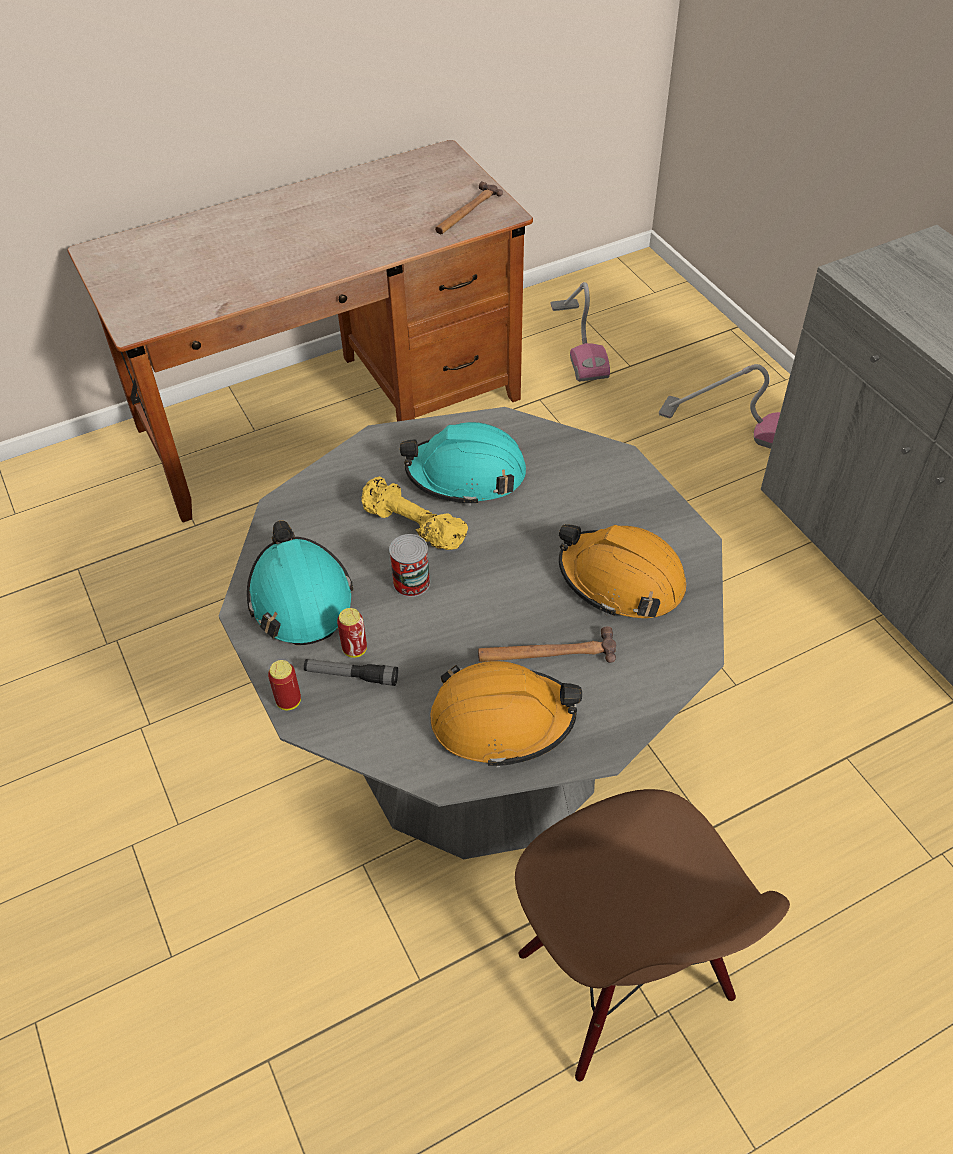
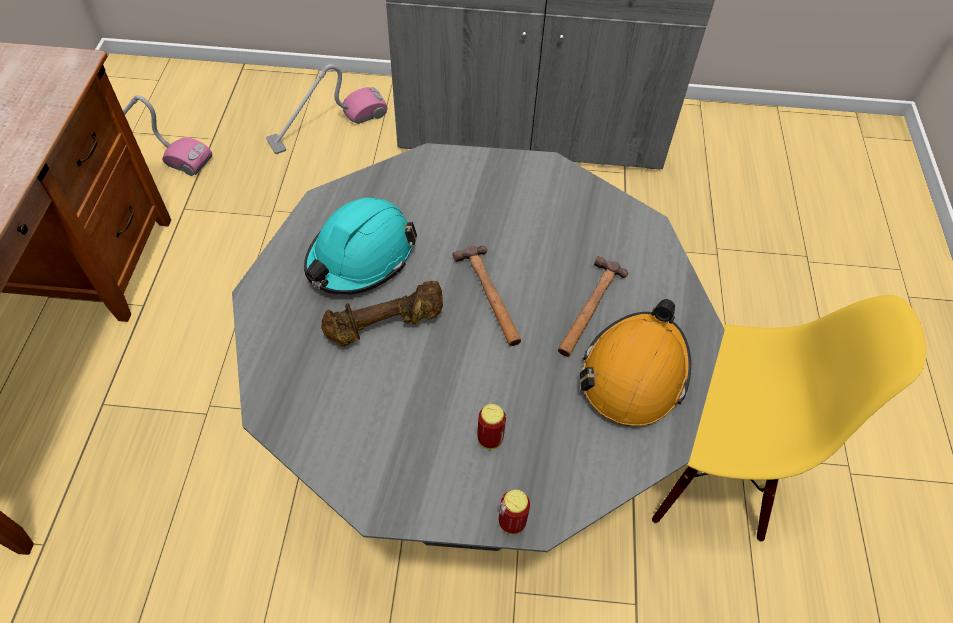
camera: 60 degrees left, 5 degrees up
(300, 597) = (397, 452): turquoise hard hat -> none
(351, 676) = (517, 457): flashlight -> none
(411, 582) = (447, 358): can -> none
(412, 527) = (385, 325): yellow dumbbell -> brown dumbbell
(466, 212) = (40, 82): hammer -> hammer (490, 297)
(621, 580) = (552, 226): orange hard hat -> none
(622, 978) = (705, 468): brown chair -> yellow chair

